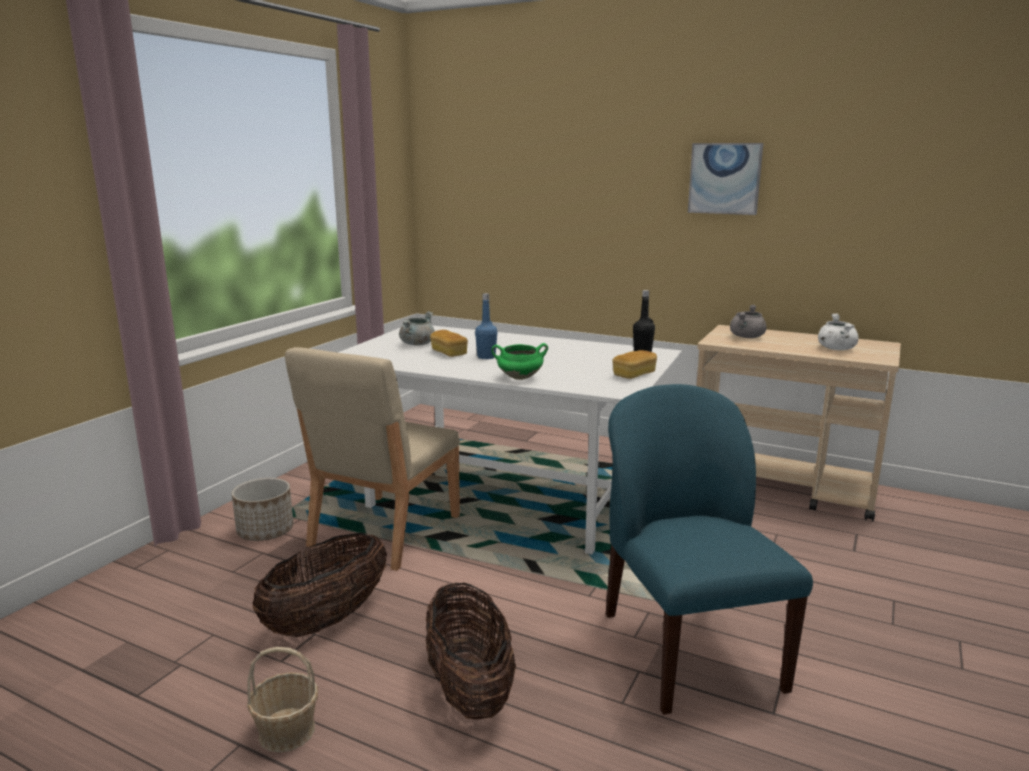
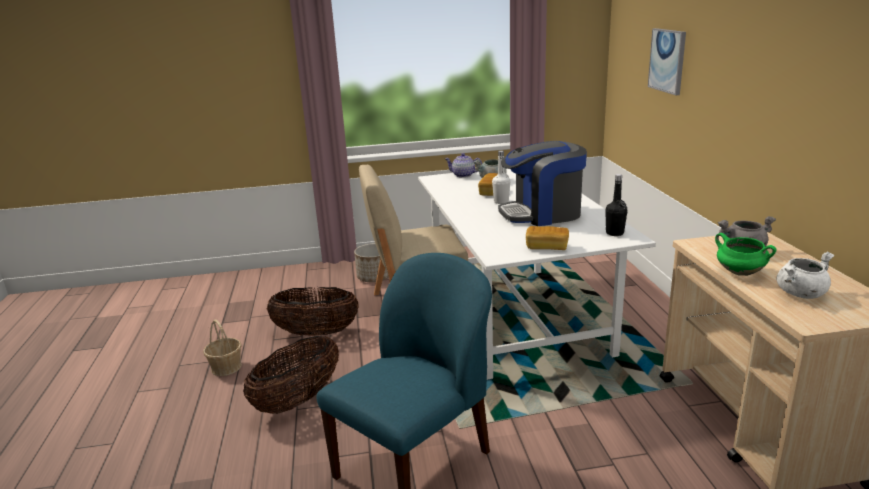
camera: 55 degrees right, 5 degrees up
(370, 347) = (463, 175): none -> teapot
(486, 357) = (501, 202): blue bottle -> white bottle
(519, 378) = (472, 223): green cooking pot -> green cooking pot (739, 272)
(551, 355) = (542, 214): none -> coffee machine
(724, 178) = (791, 64): picture -> picture (667, 60)

